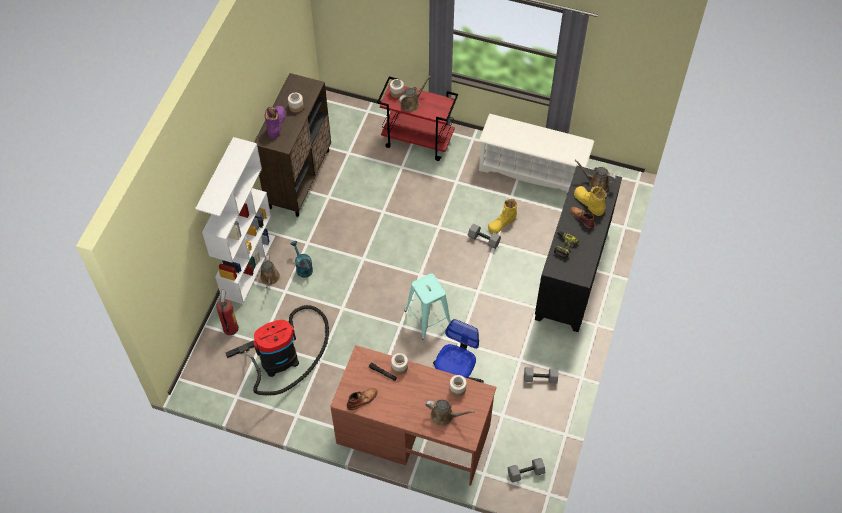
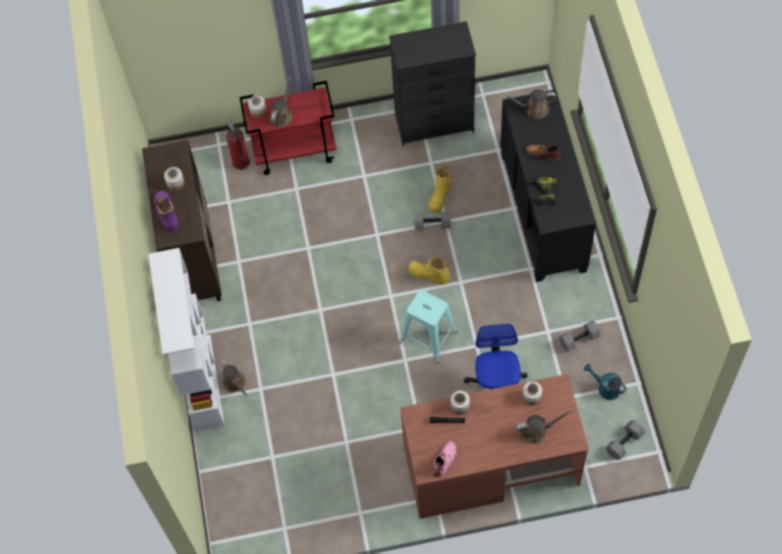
camera: 25 degrees left, 5 degrees up
(230, 328) = (228, 459): fire extinguisher -> fire extinguisher (240, 162)
(283, 357) = (305, 459): vacuum cleaner -> none
(302, 267) = (262, 353): turquoise watering can -> turquoise watering can (605, 388)
(362, 399) = (445, 459): brown boot -> pink boot
(532, 170) = (435, 123): white shoe rack -> black dresser
(589, 203) = (539, 134): yellow boot -> yellow boot (428, 274)

